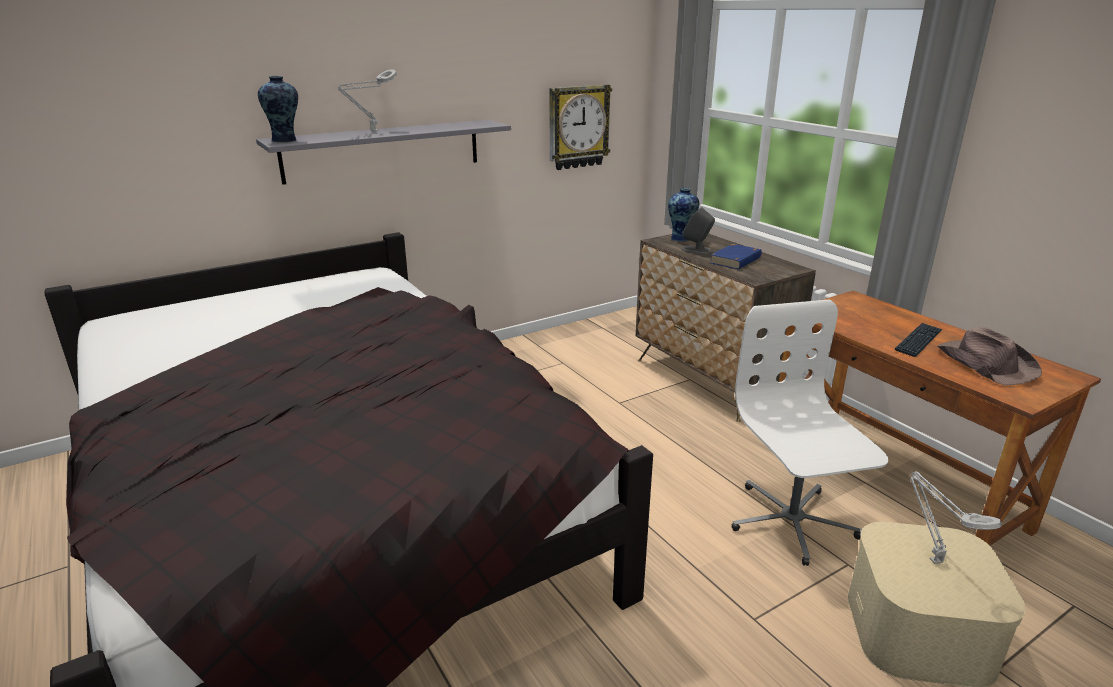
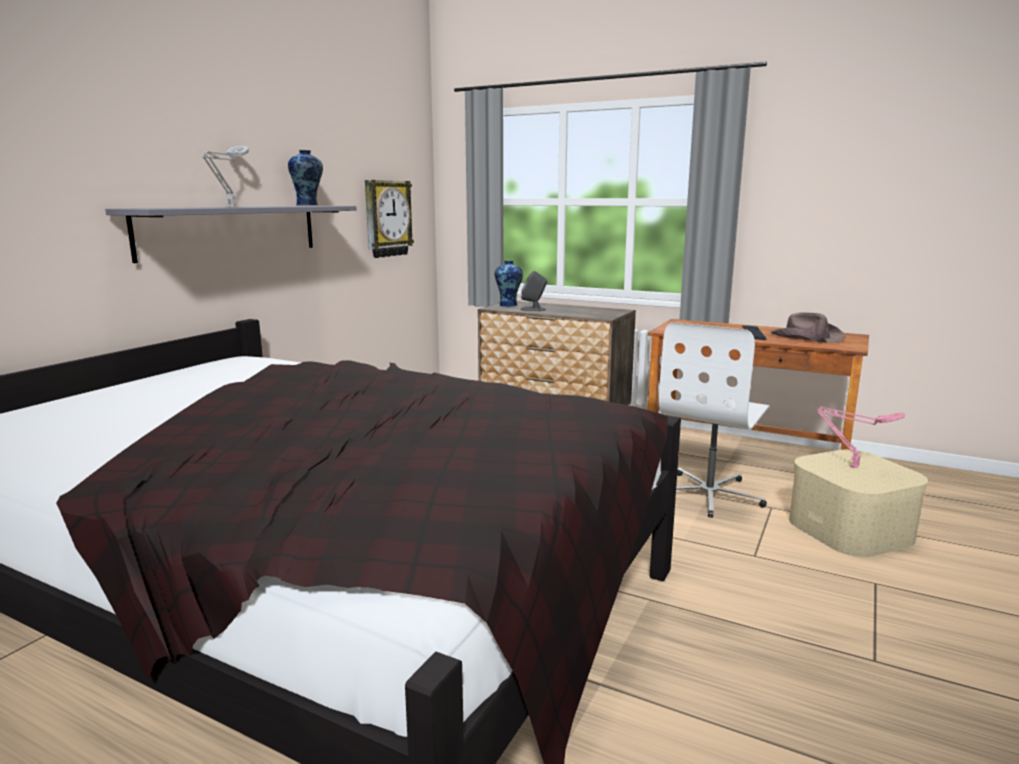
camera: 30 degrees left, 10 degrees down
(285, 140) = (151, 208): vase -> vase (308, 205)
(735, 260) = (572, 311): blue book -> none
(791, 521) = (710, 494): white office chair -> white office chair turned 105 degrees counterclockwise
(933, 559) = (851, 466): grey table lamp -> pink table lamp

